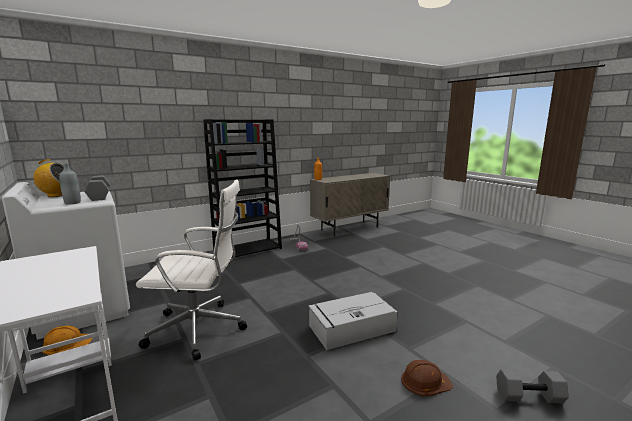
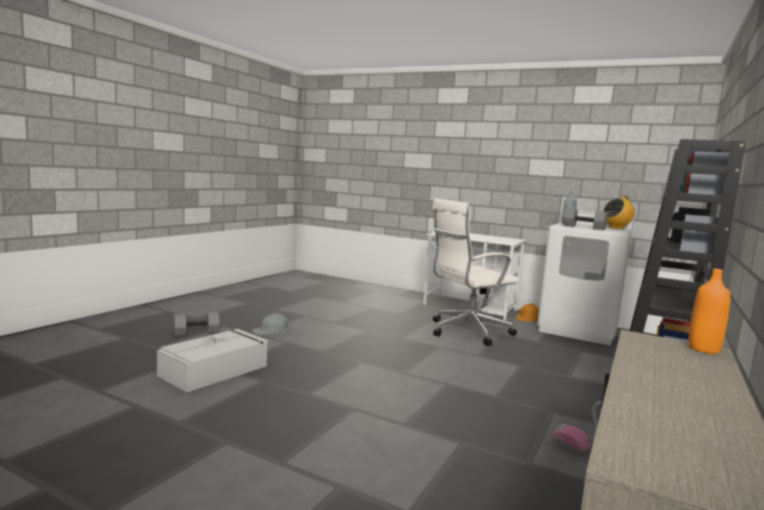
camera: 150 degrees right, 5 degrees down
(350, 328) = (347, 347): grey storage box -> grey storage box (215, 370)
(425, 381) = (272, 330): brown hard hat -> grey hard hat

